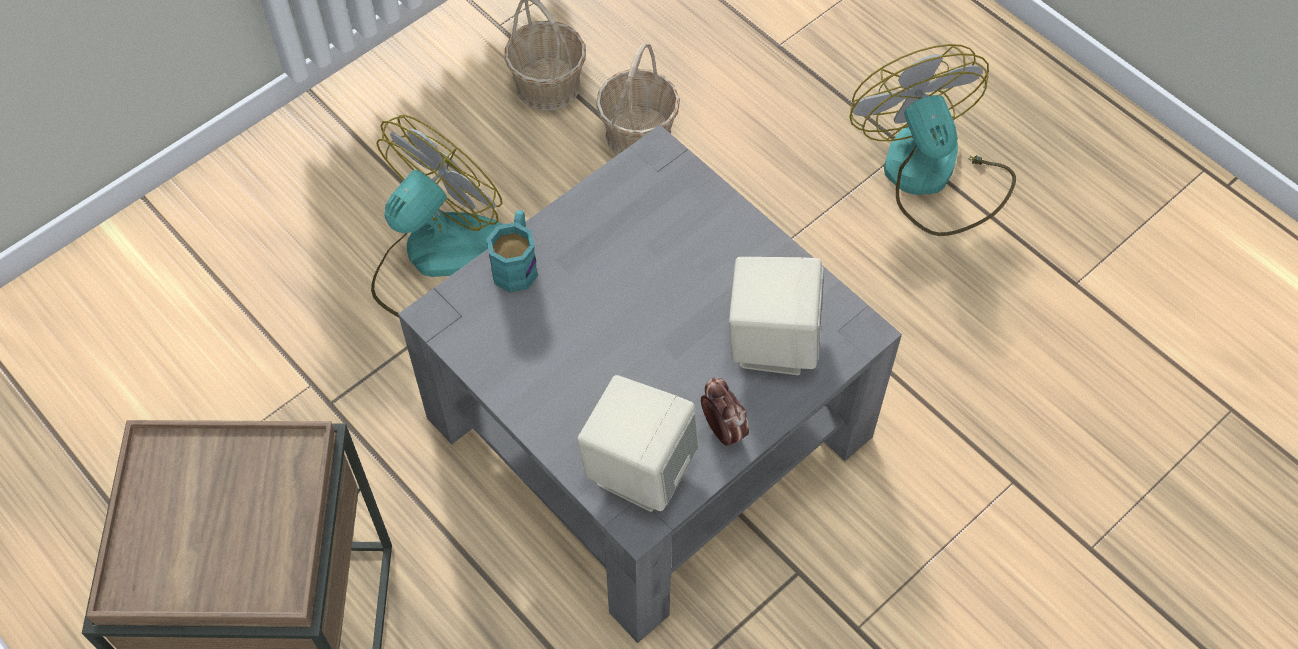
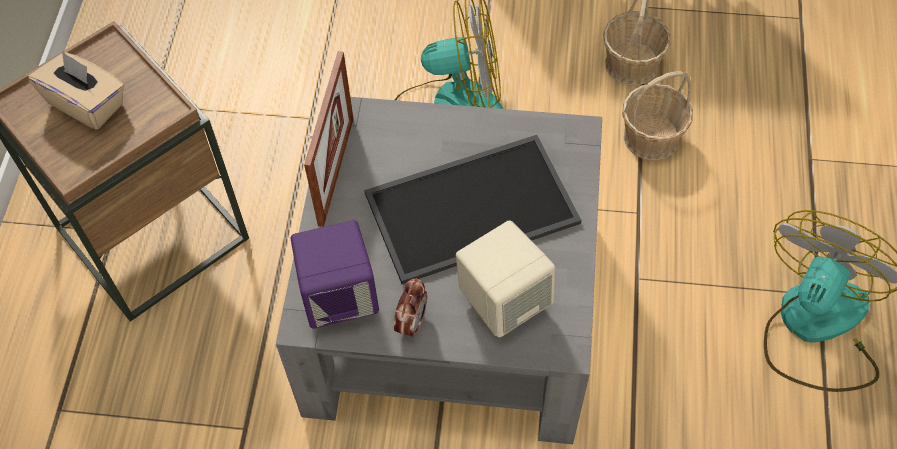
camera: 50 degrees right, 0 degrees up
(207, 519) = (87, 104): none -> beige tissue box
(495, 370) = (336, 170): none -> picture frame
(517, 263) = (420, 123): turquoise mug -> none
(639, 468) = (340, 297): beige speaker -> purple speaker
(654, 296) = (471, 211): none -> tray

